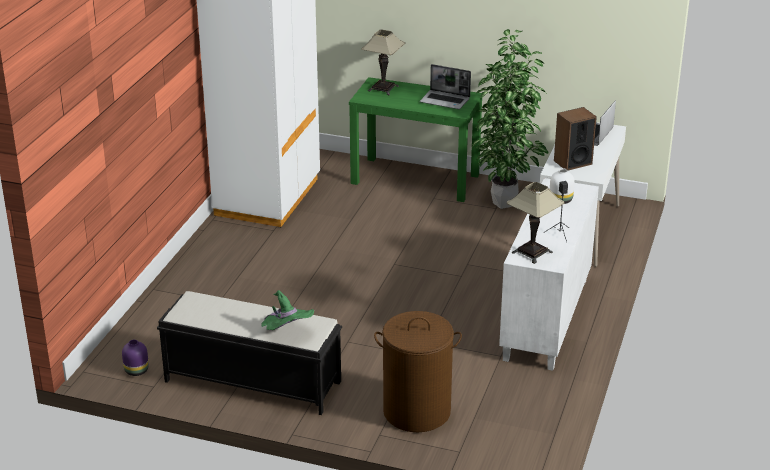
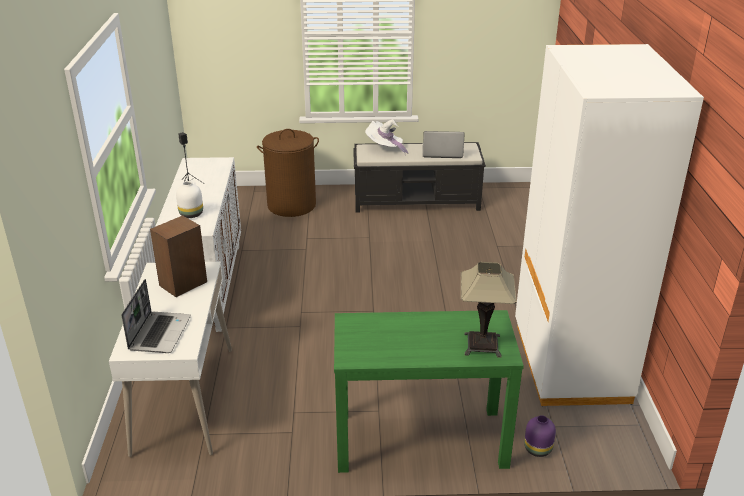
camera: 160 degrees right, 0 degrees up
(137, 370) = (500, 193): purple vase -> purple vase (537, 450)
(287, 332) = (385, 149): green hat -> white hat
(445, 101) = (379, 339): laptop -> laptop (441, 153)
(506, 202) = (282, 425): potted plant -> none
(532, 252) = (211, 167): table lamp -> none

